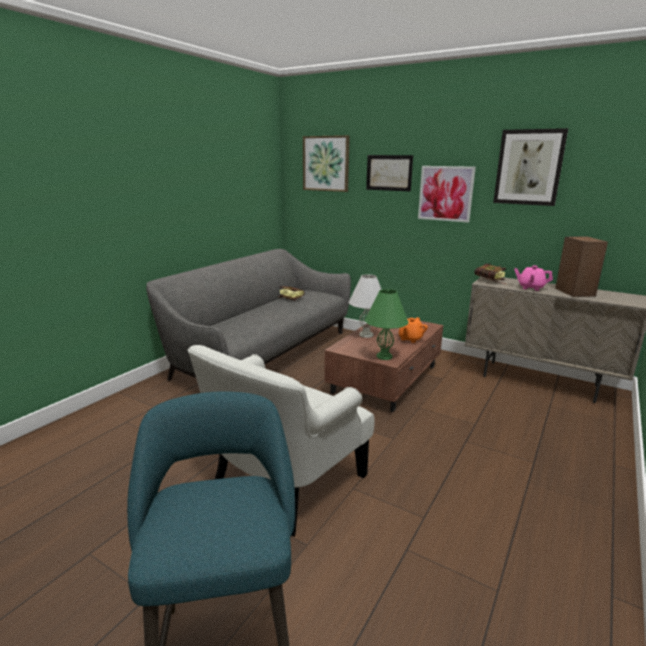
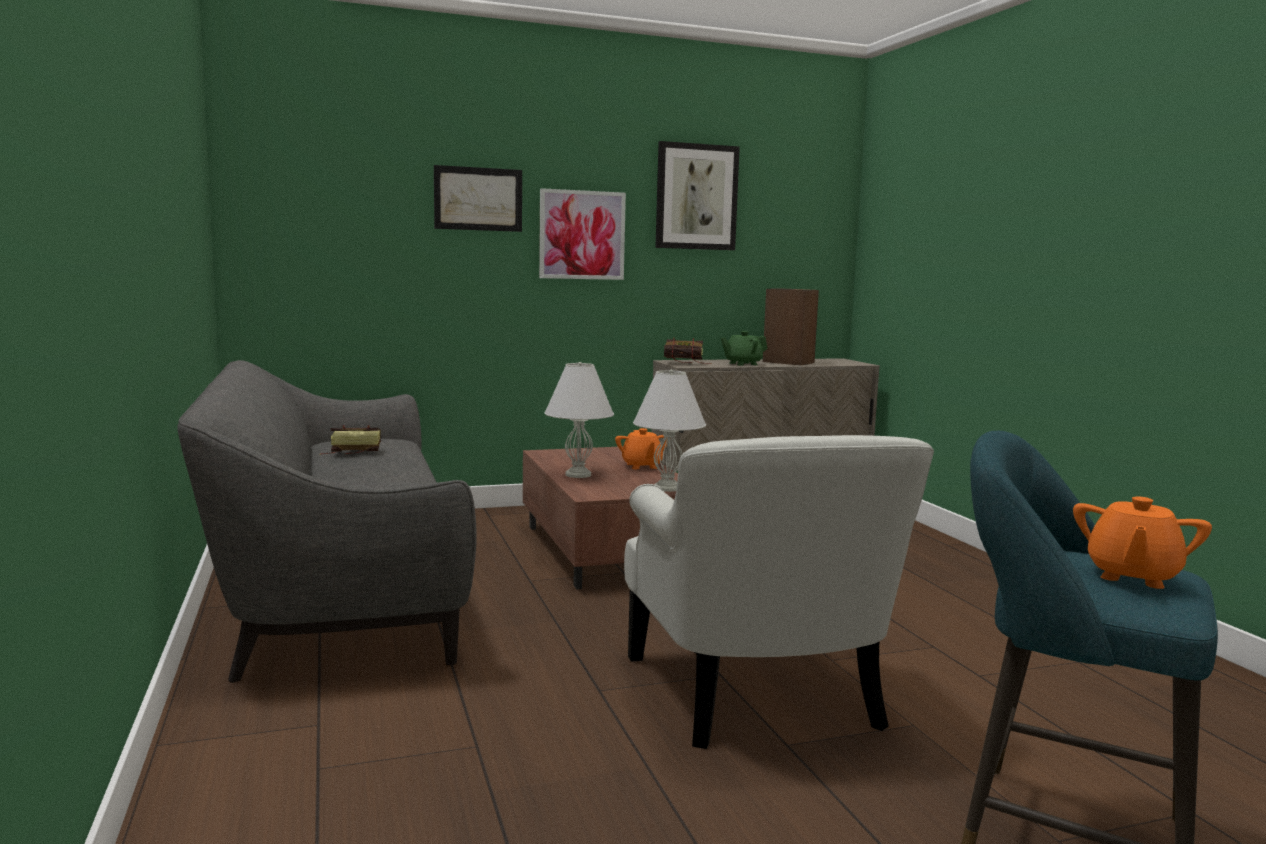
camera: 50 degrees left, 10 degrees down
(211, 523) = (1132, 576): none -> orange teapot
(326, 163) = (337, 177): picture -> none
(384, 356) = (666, 488): green table lamp -> white table lamp
(530, 288) = (742, 364): pink teapot -> green teapot

